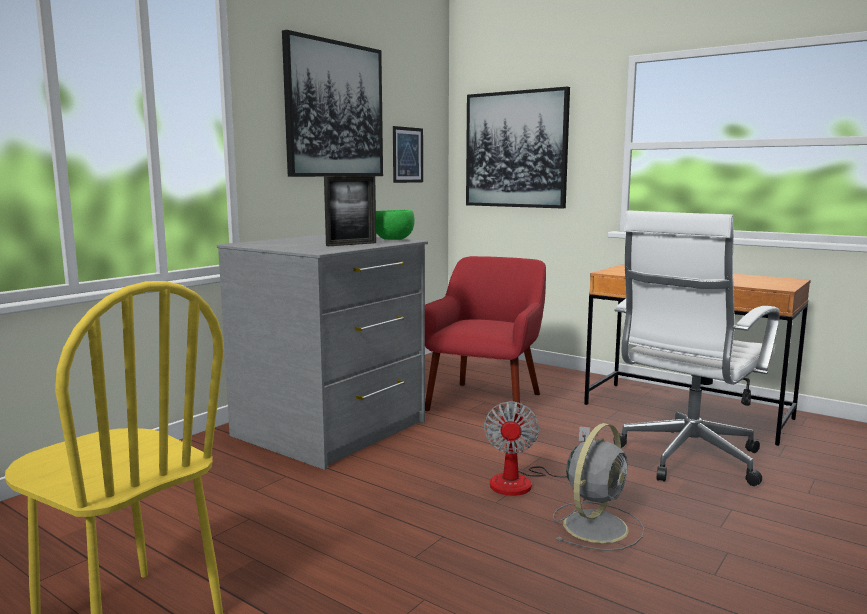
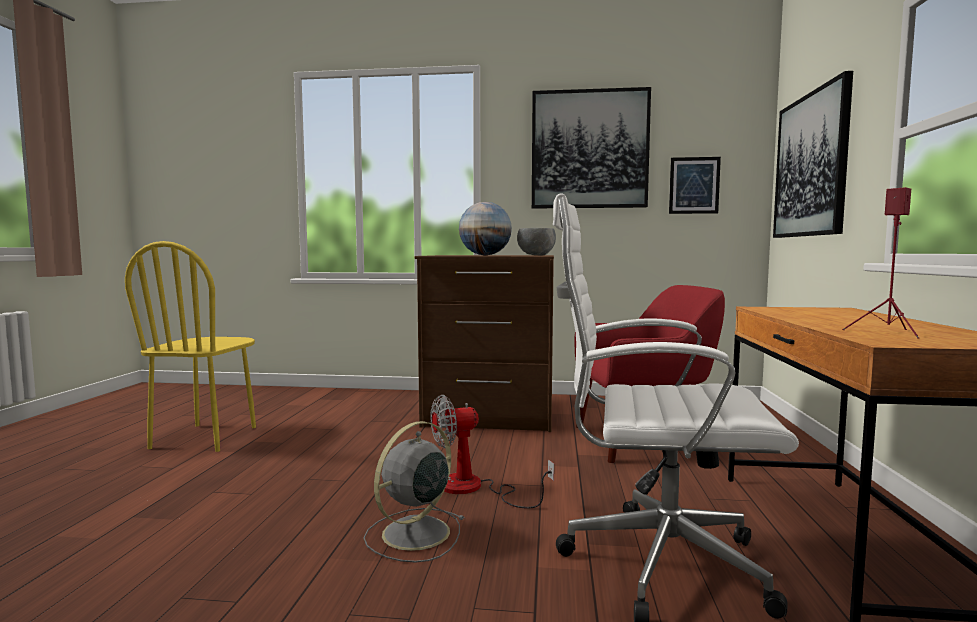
camera: 60 degrees right, 5 degrees down
(332, 429) = (490, 413): grey dresser -> brown dresser
(351, 244) = (485, 255): picture frame -> globe
(394, 240) = (536, 255): green bowl -> grey bowl
(596, 525) = (413, 534): grey fan -> grey fan turned 120 degrees clockwise
(745, 281) = (889, 332): none -> red speaker

